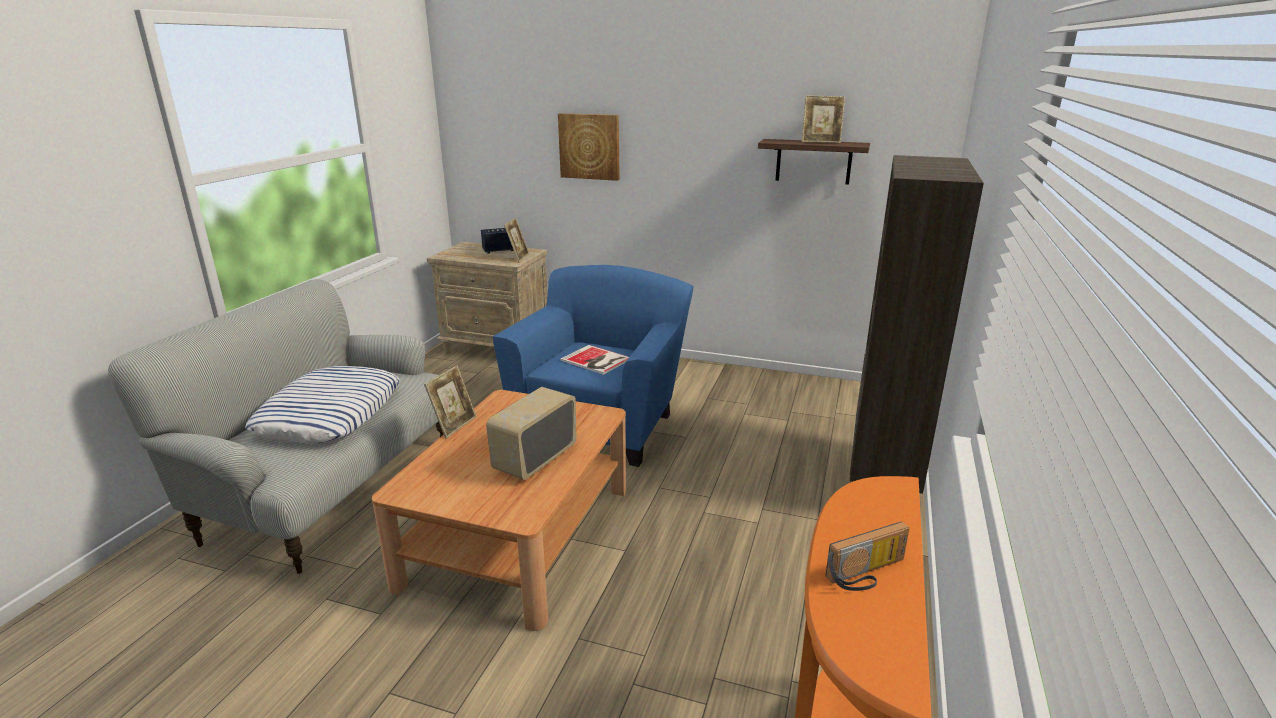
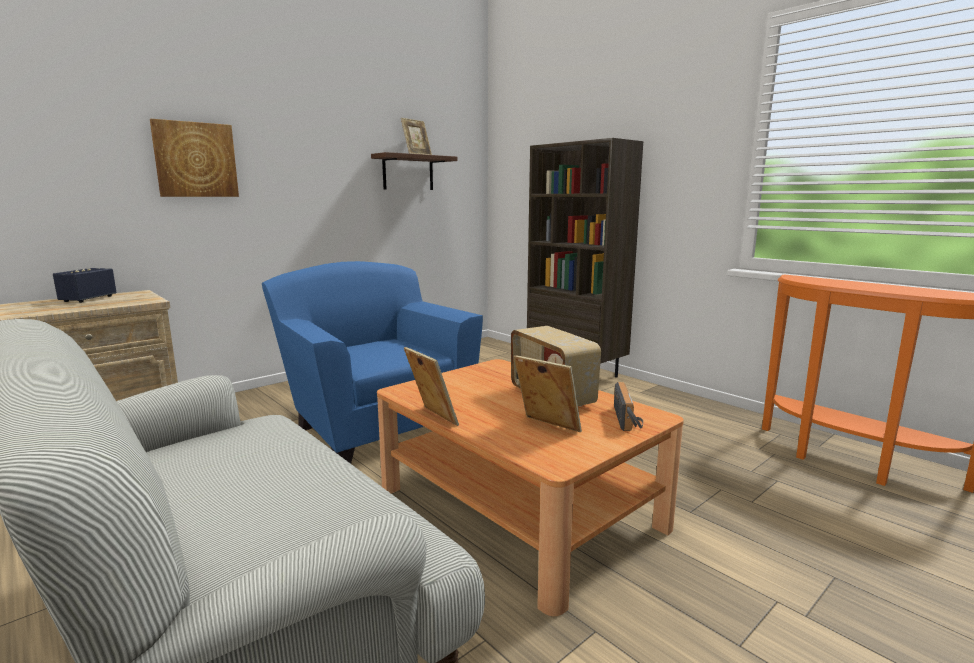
camera: 60 degrees left, 10 degrees down
(330, 413) = (260, 489): pillow -> none
(518, 257) = (141, 297): picture frame -> picture frame (546, 427)
(596, 360) = (386, 350): book -> none
(868, 574) = (894, 288): radio -> radio (629, 419)

